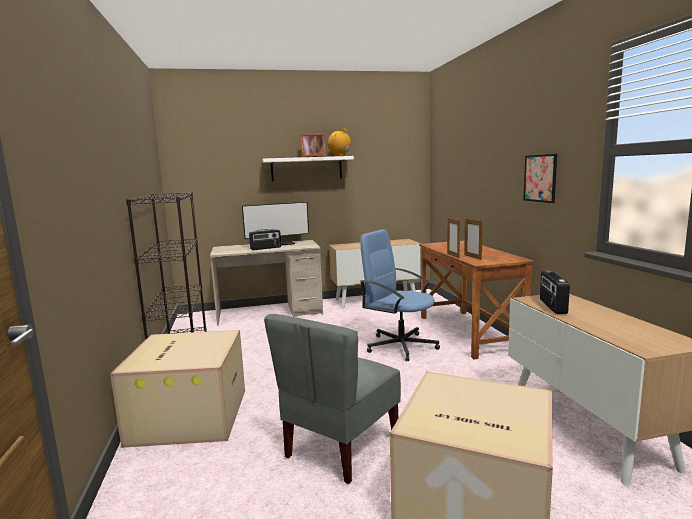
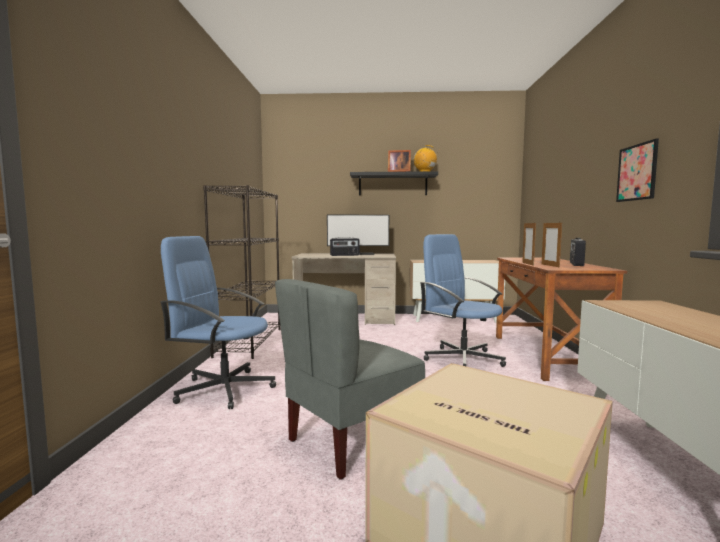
camera: 15 degrees right, 5 degrees down
(188, 415) = (224, 389): cardboard box -> blue office chair
(306, 168) = (393, 185): white shelf -> black shelf
(552, 306) = (635, 309): radio -> radio (576, 264)

